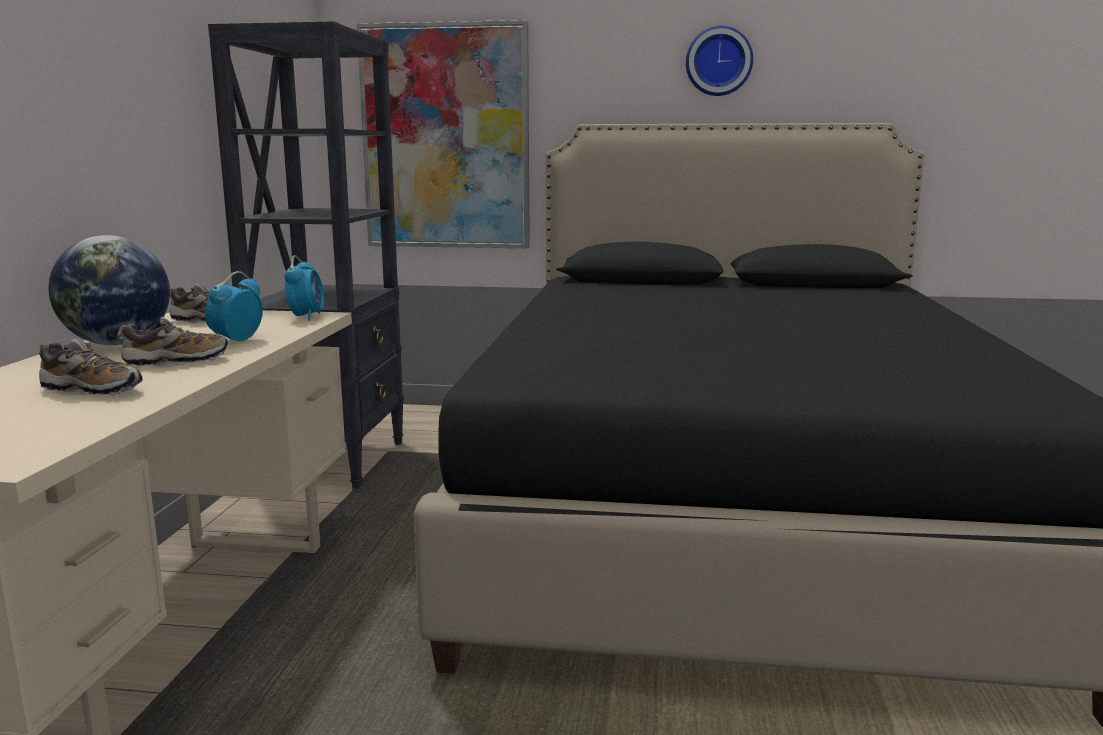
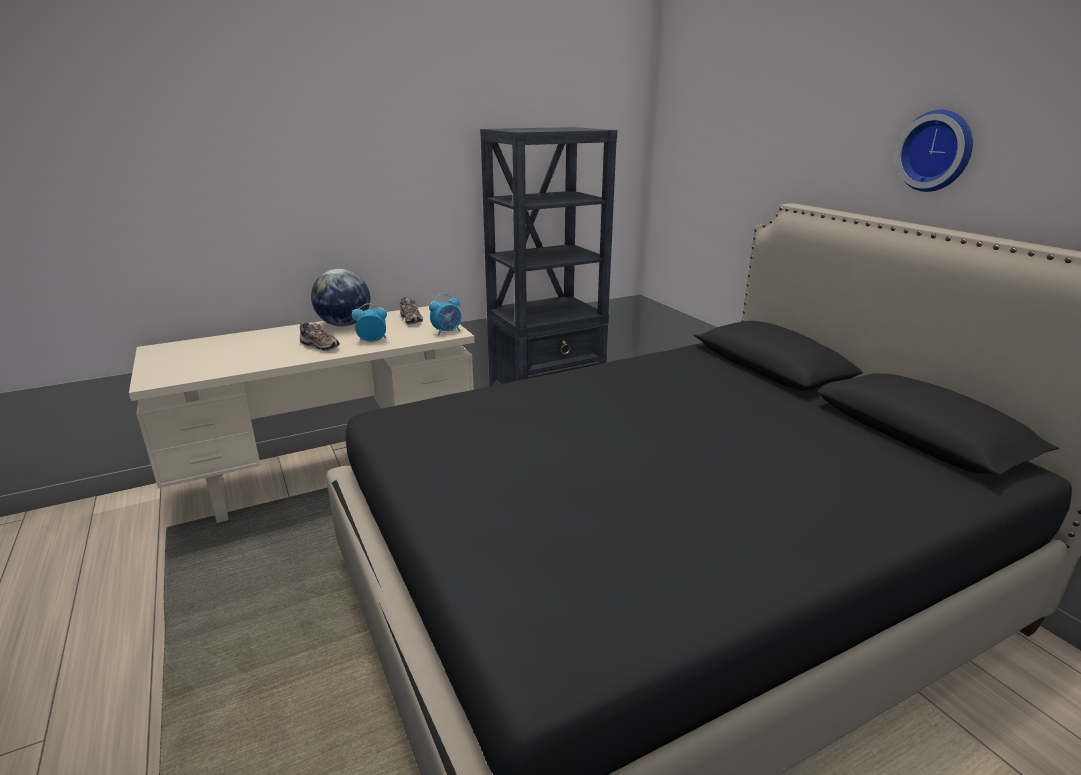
camera: 55 degrees right, 10 degrees up
(92, 390) = (258, 353): shoe -> none
(445, 138) = (707, 198): picture -> none

